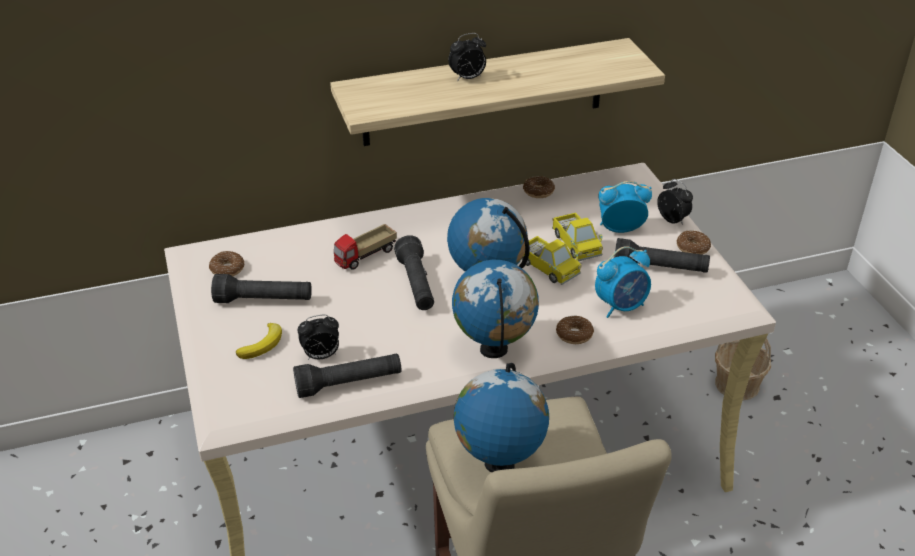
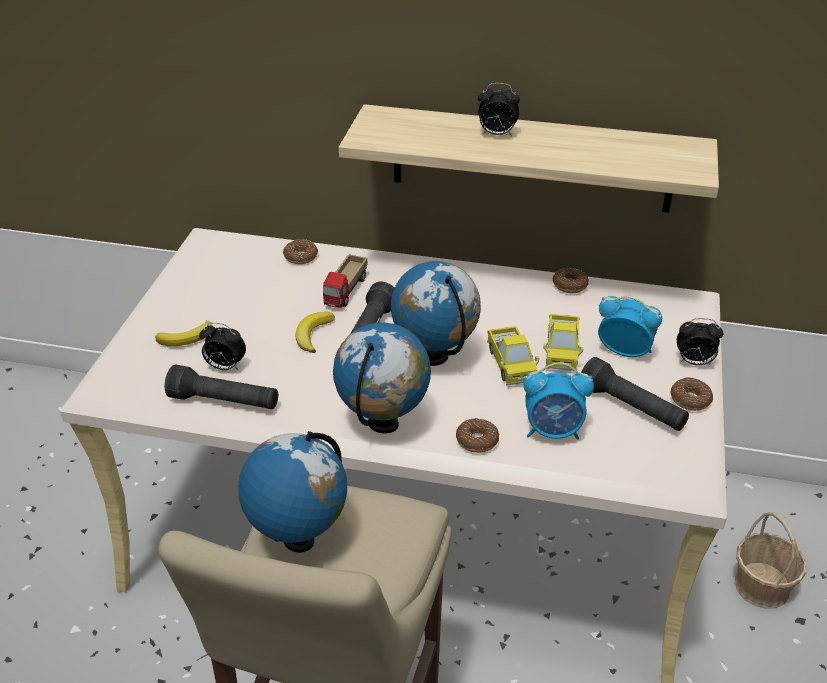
camera: 30 degrees right, 0 degrees up
(227, 269) = (220, 261): donut -> donut (300, 257)
(264, 300) = (224, 299): black flashlight -> none
(366, 257) = (346, 292): toy truck -> toy truck turned 60 degrees counterclockwise
(371, 301) = (313, 334): none -> banana
(673, 220) = (694, 362): alarm clock -> alarm clock turned 105 degrees clockwise

